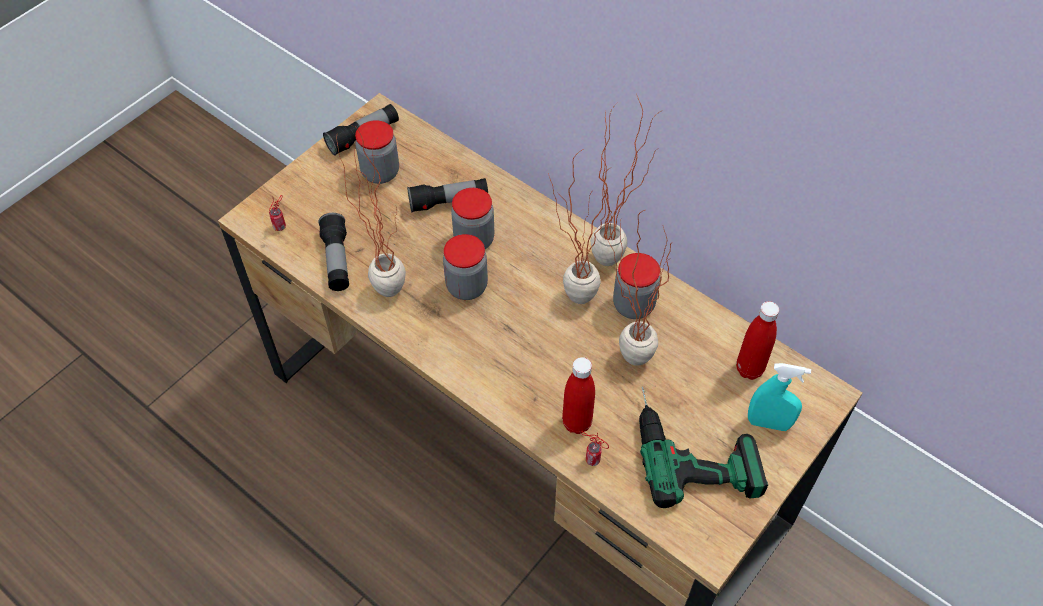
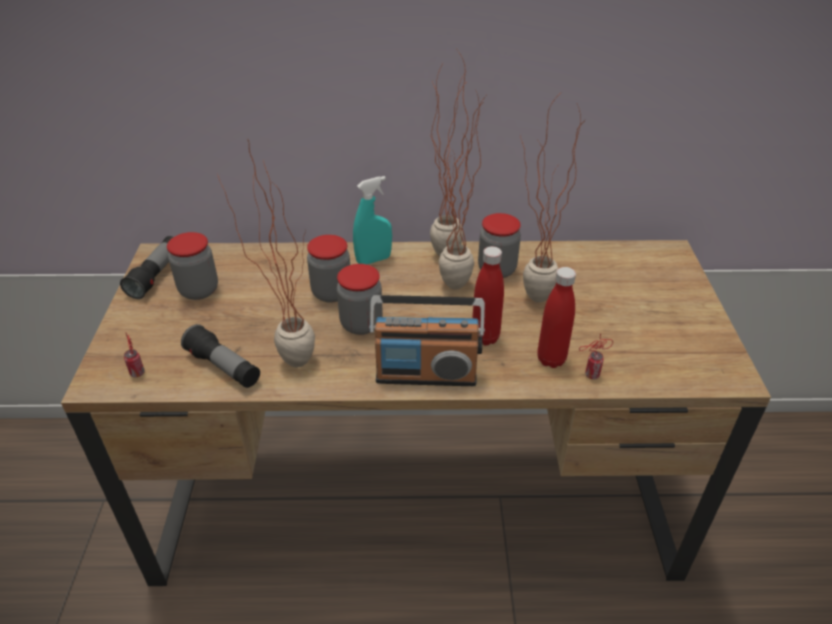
camera: 40 degrees left, 15 degrees down
(448, 202) = (282, 280): flashlight -> none
(467, 367) = (426, 374): none -> radio
(693, 445) = (640, 324): power drill -> none
(749, 369) = (613, 263): red bottle -> red bottle (485, 337)
(768, 423) = (663, 285): turquoise spray bottle -> turquoise spray bottle (373, 260)

